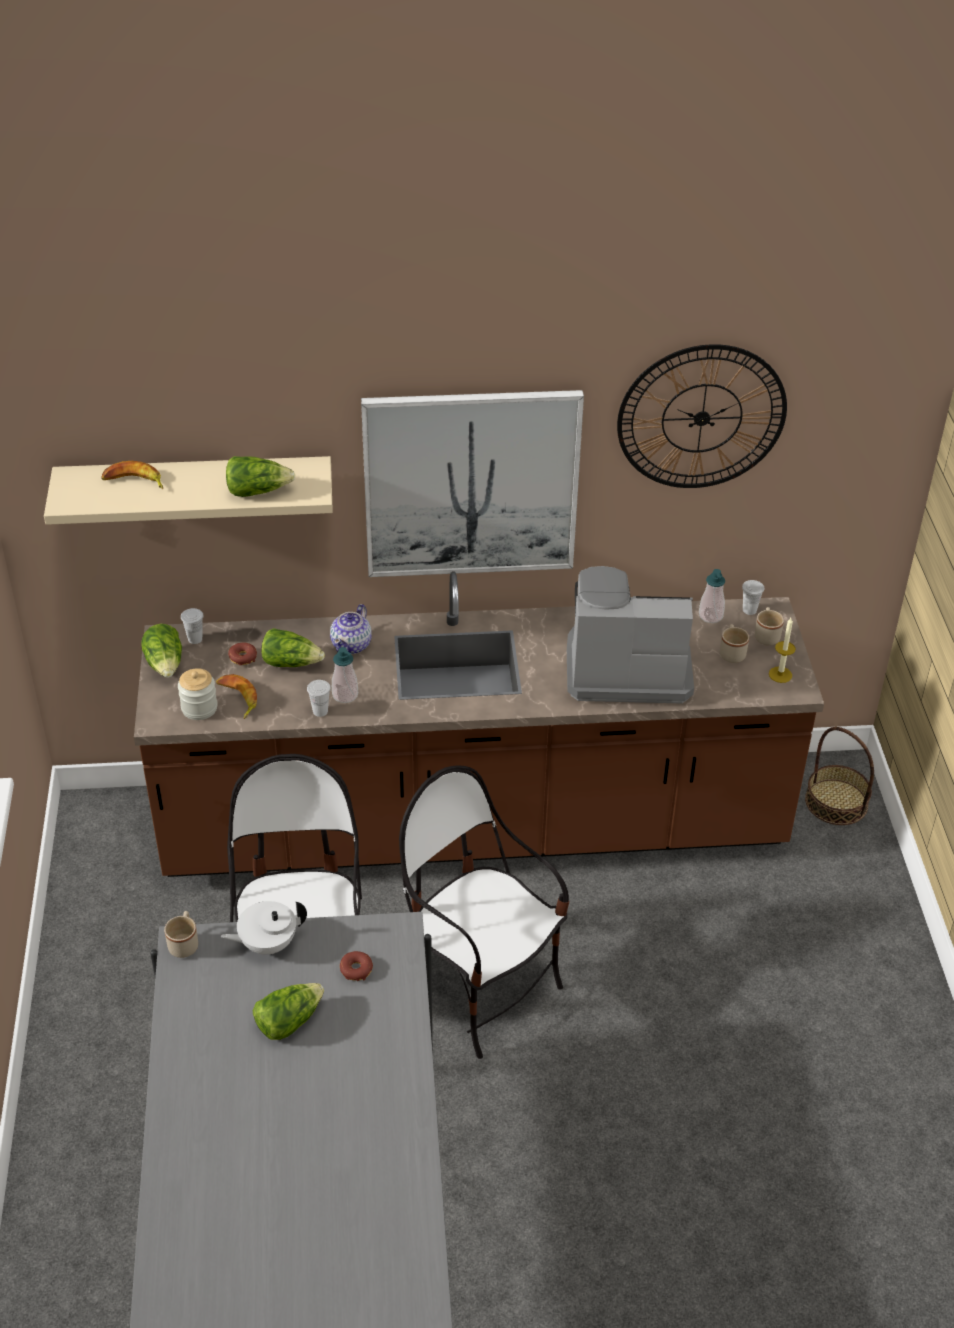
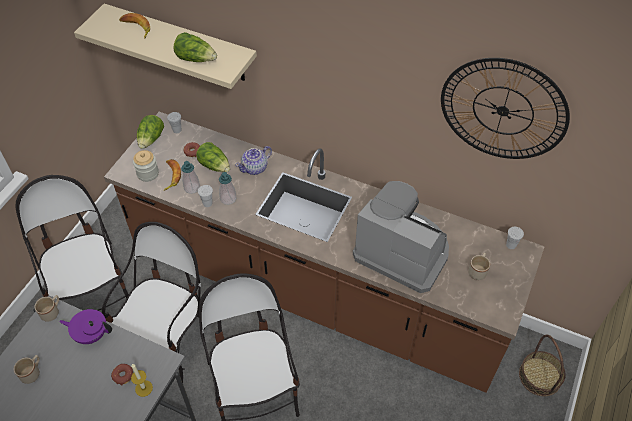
camera: 30 degrees right, 10 degrees up
(129, 975) = (93, 295): none -> chair
(267, 943) = (91, 334): white teapot -> purple teapot
(288, 1021) = (66, 389): lettuce -> none
(471, 483) = (342, 98): picture -> none
(710, 616) = (482, 238): soap dispenser -> soap dispenser (192, 188)
(766, 635) = (510, 268): beige mug -> beige mug (32, 372)
(780, 674) = (499, 301): candle -> candle (144, 388)

